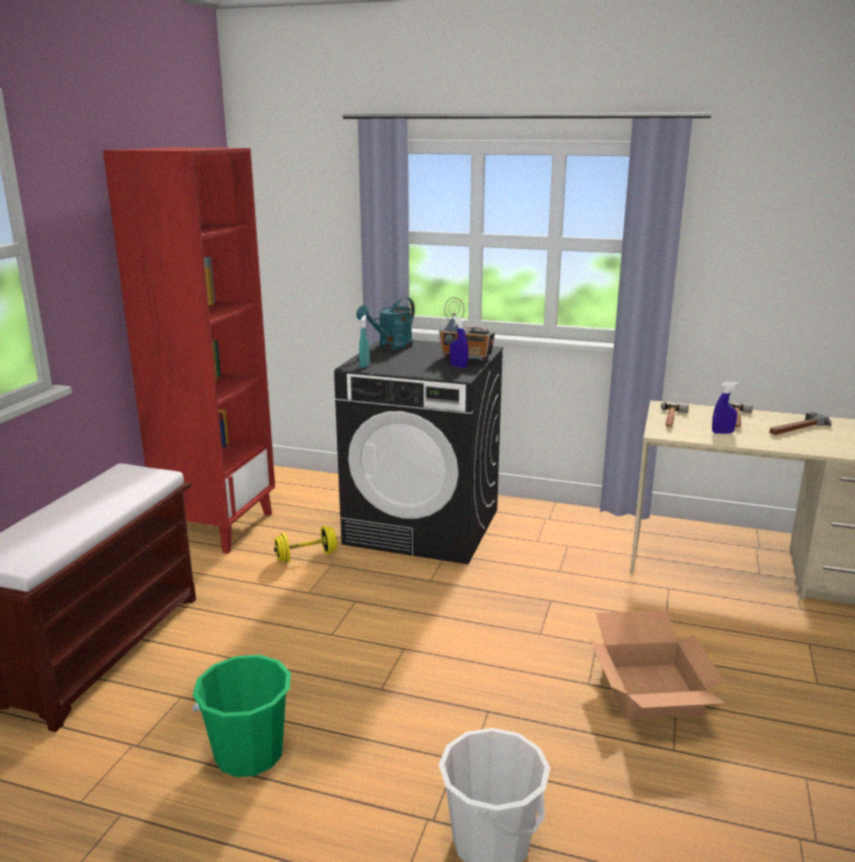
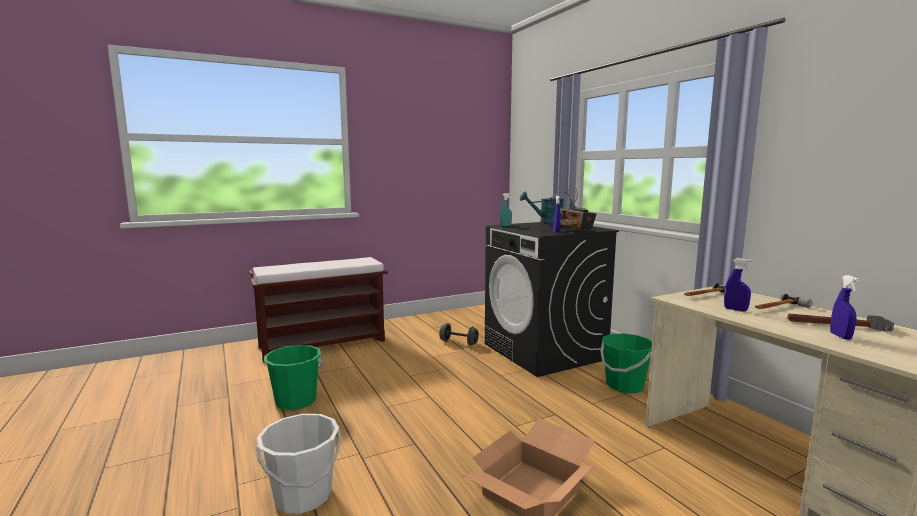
camera: 45 degrees right, 10 degrees down
(218, 527) = (443, 319): red bookcase -> none
(306, 556) = (458, 343): yellow dumbbell -> grey dumbbell
(554, 536) = (624, 385): none -> green bucket
(820, 441) = (840, 336): none -> blue spray bottle

